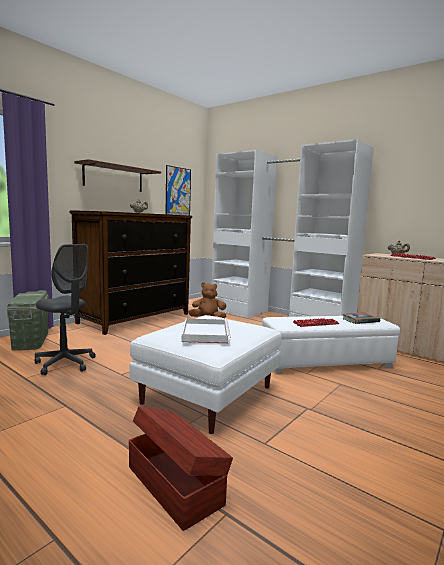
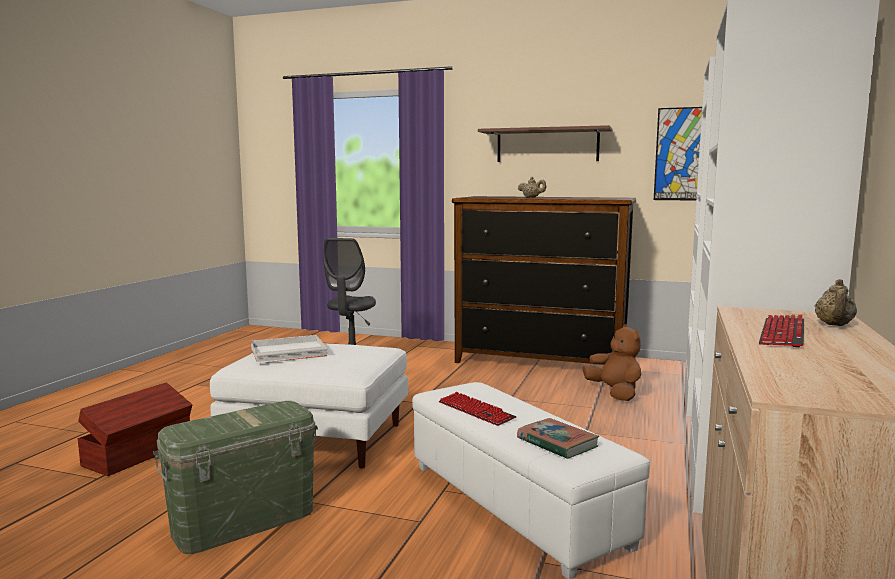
camera: 70 degrees right, 0 degrees up
(30, 340) = (400, 346): green storage box -> green storage box (244, 521)

